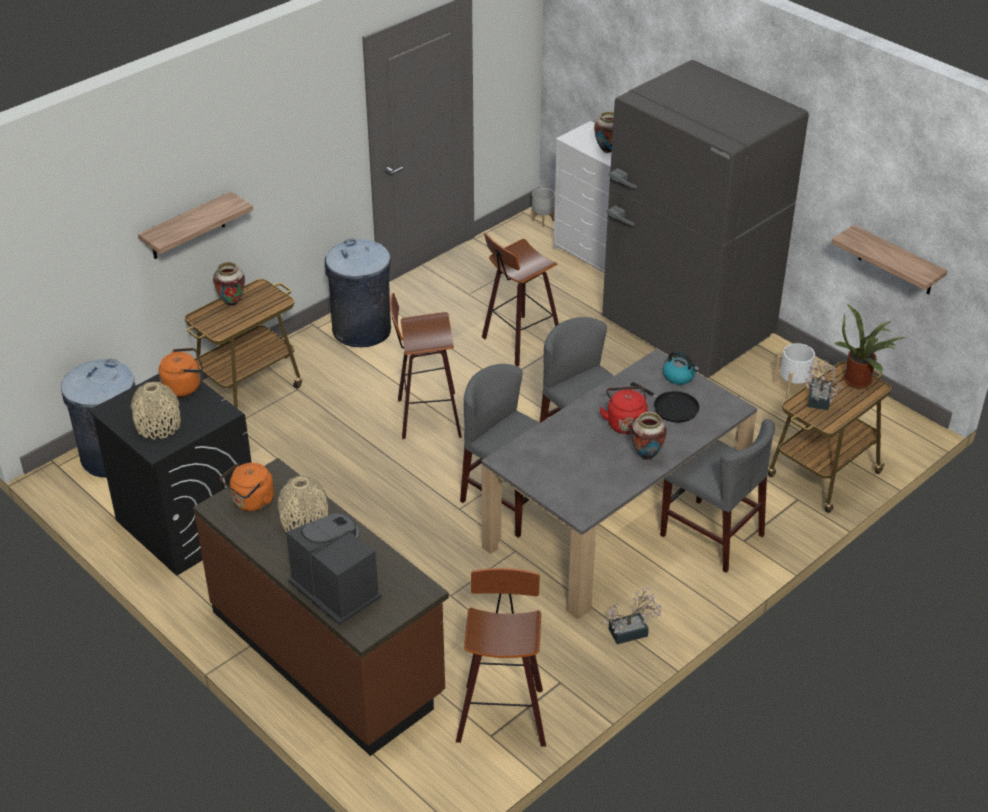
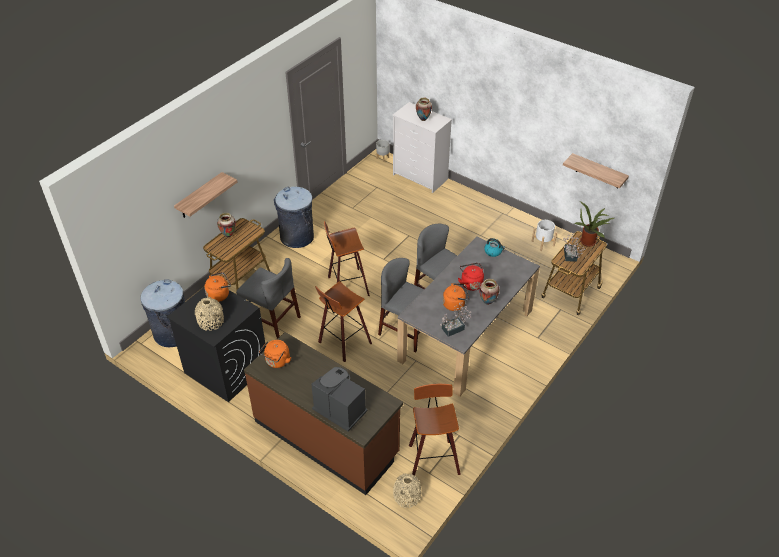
camera: 10 degrees left, 5 degrees up
(304, 521) = (310, 369): beige vase -> beige vase (407, 496)
(519, 342) = (388, 234): stool -> stool (343, 343)
(588, 452) = (455, 304): none -> orange kettle
(632, 631) = (491, 399): potted plant -> potted plant (455, 328)
(672, 408) = (494, 271): black frying pan -> none
(687, 330) = (478, 216): grey fridge -> none
(711, 535) = (519, 336): grey chair -> grey chair (272, 320)

